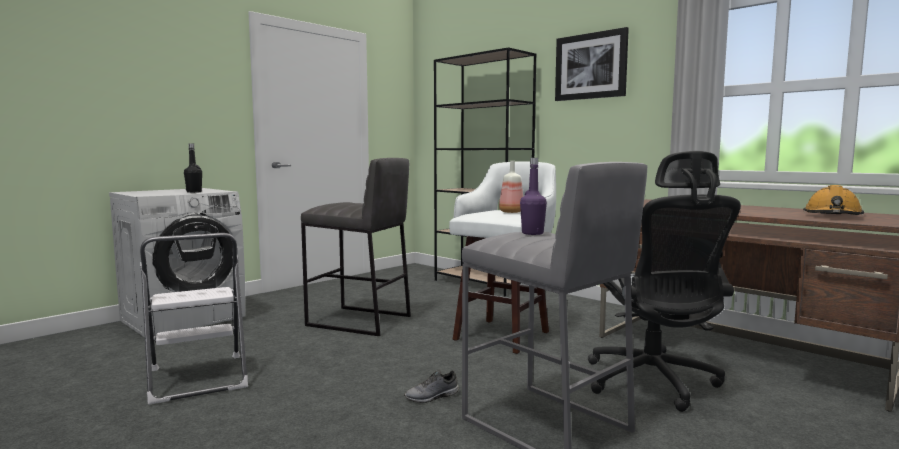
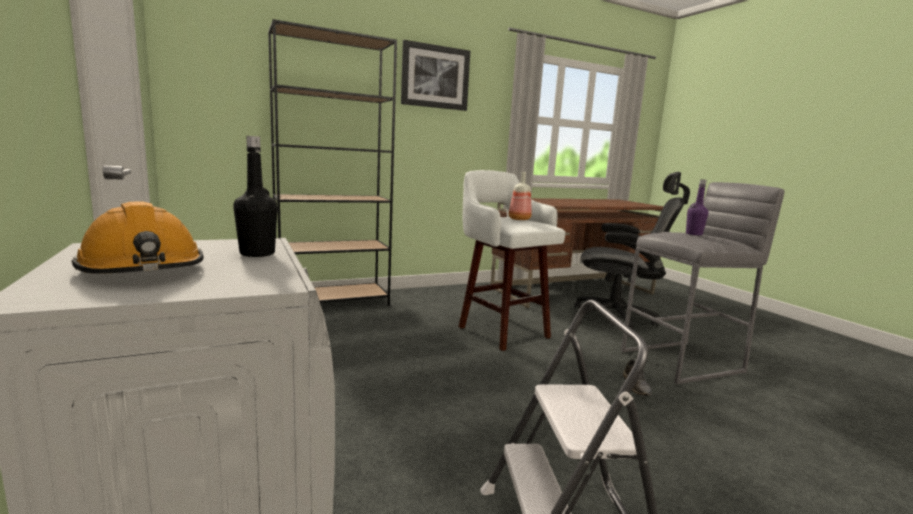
camera: 70 degrees left, 5 degrees up
(359, 321) = (401, 382): grey stool -> none
(832, 216) = (620, 203): orange hard hat -> orange hard hat (143, 270)

